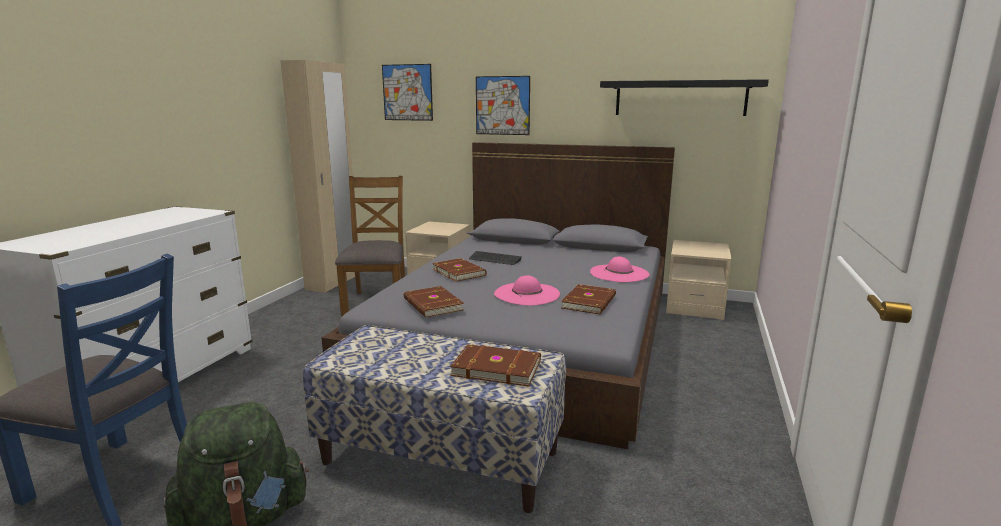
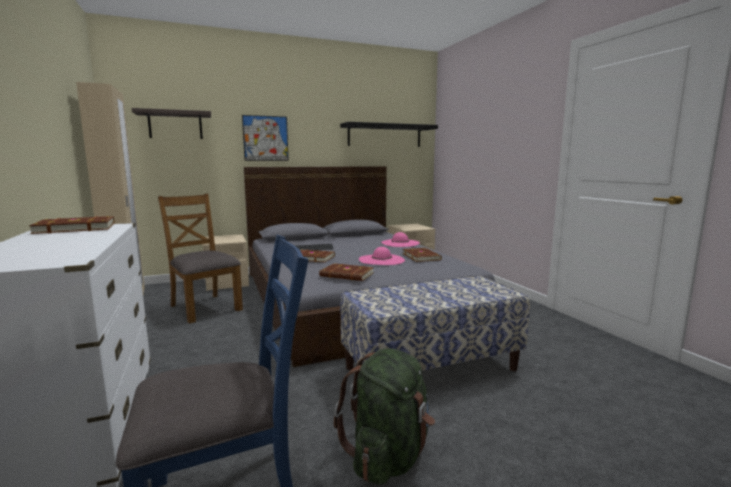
camera: 40 degrees left, 5 degrees down
(407, 92) = (175, 125): picture -> shelf
(496, 367) = (470, 288): brown book -> brown book (75, 228)

